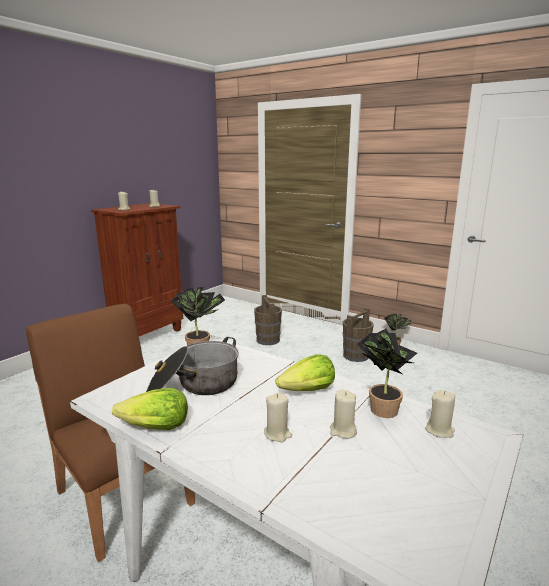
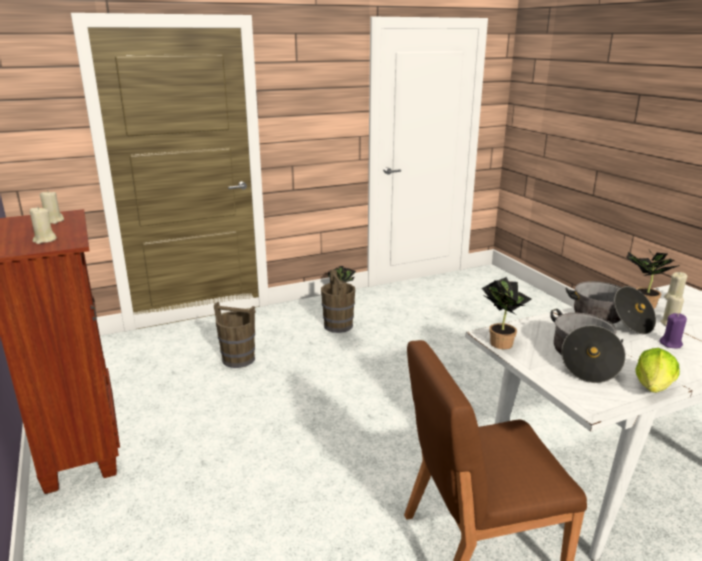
camera: 60 degrees left, 5 degrees up
(277, 434) = (671, 344): beige candle -> purple candle
(308, 391) = (609, 319): lettuce -> cooking pot

